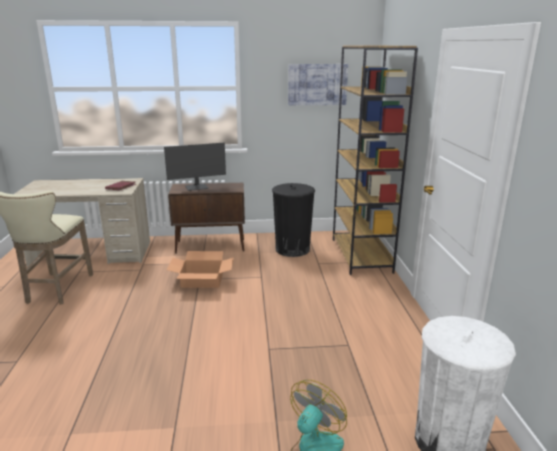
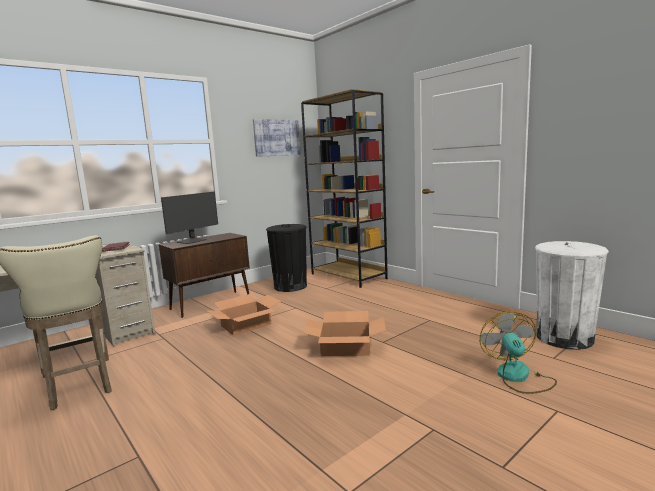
camera: 35 degrees left, 10 degrees down
(234, 339) = (346, 347): none -> cardboard box

